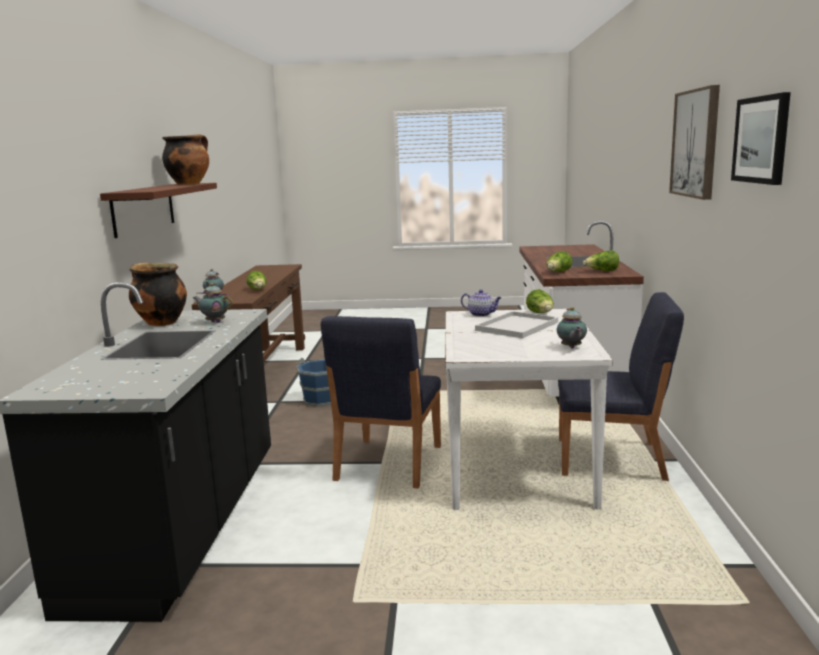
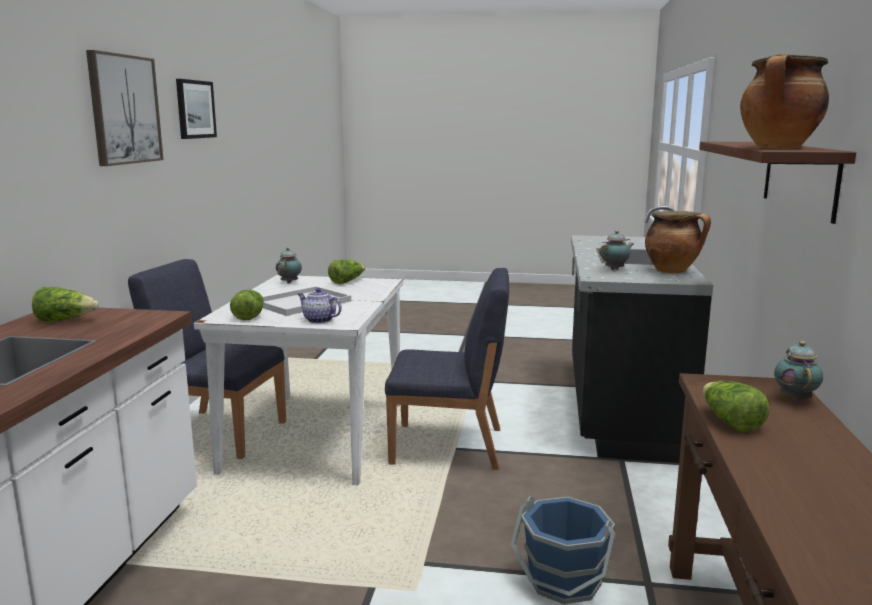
camera: 175 degrees left, 0 degrees up
(214, 322) = (615, 269): teapot -> teapot turned 60 degrees counterclockwise
(388, 463) = (449, 446): blue chair -> blue chair turned 75 degrees clockwise
(558, 272) = (137, 322): lettuce -> lettuce (347, 281)

